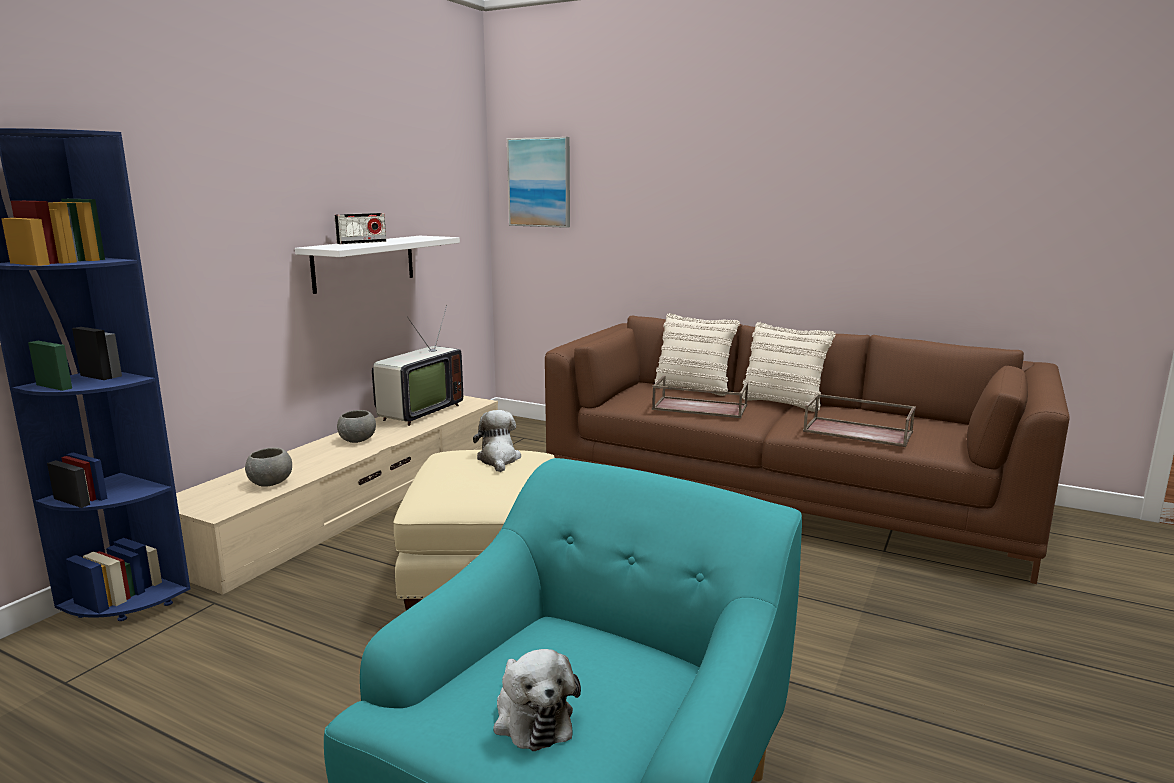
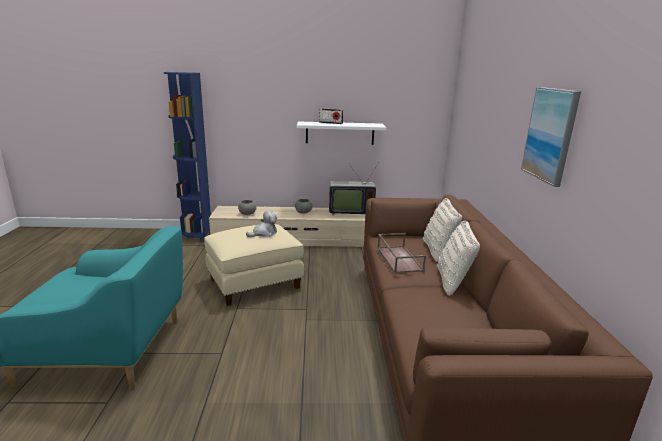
camera: 60 degrees right, 5 degrees up
(531, 717) = (59, 291): plush toy -> none
(539, 182) = (463, 100): picture -> picture (550, 135)
(859, 432) = (418, 315): brown tray -> none

